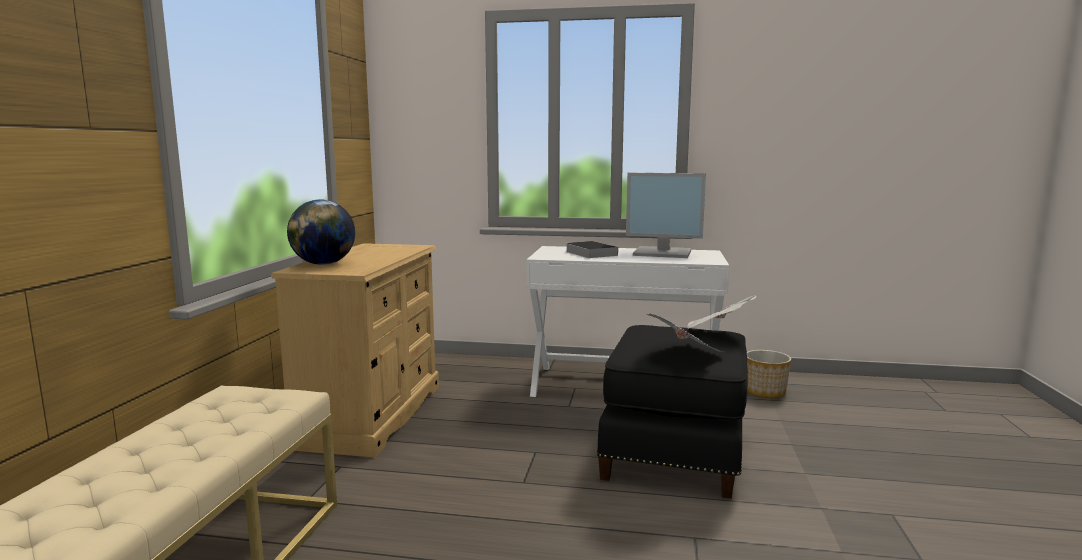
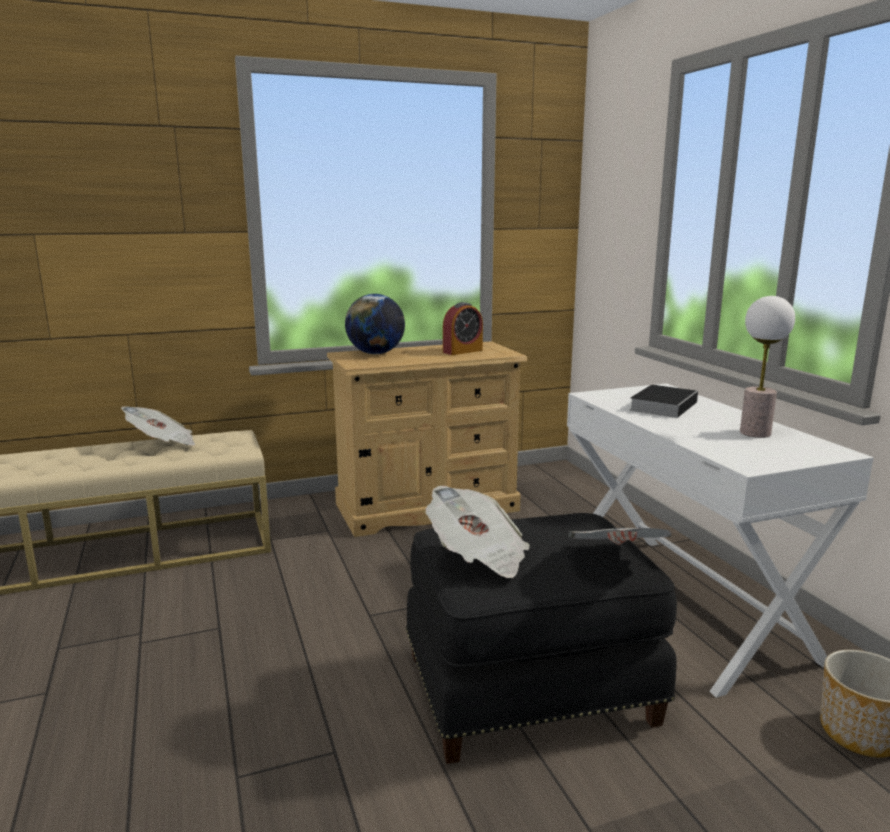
camera: 60 degrees right, 5 degrees up
(173, 428) = (163, 443): none -> newspaper
(381, 250) = (462, 351): none -> alarm clock
(664, 253) = (755, 433): monitor -> table lamp

